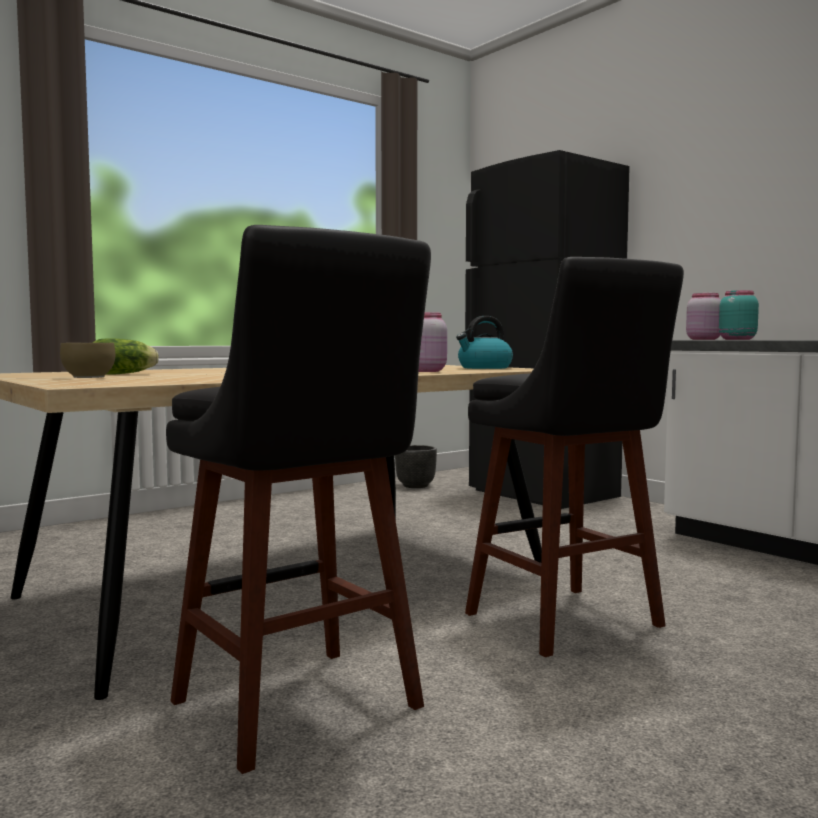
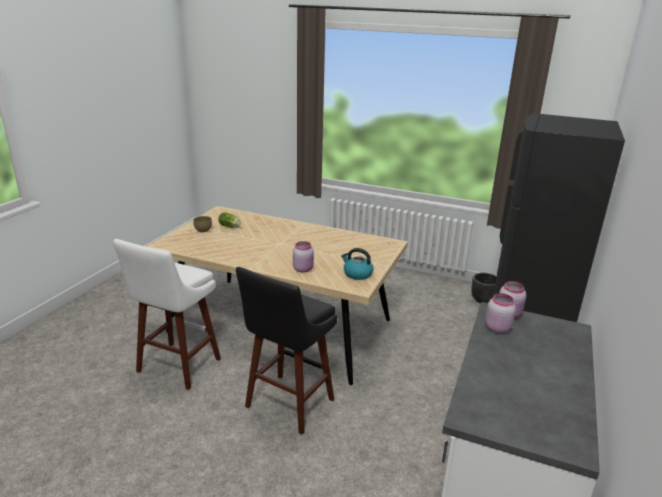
camera: 60 degrees right, 20 degrees up
(300, 709) = (176, 367): black stool -> white stool
(736, 339) = (497, 328): turquoise jar -> pink jar

